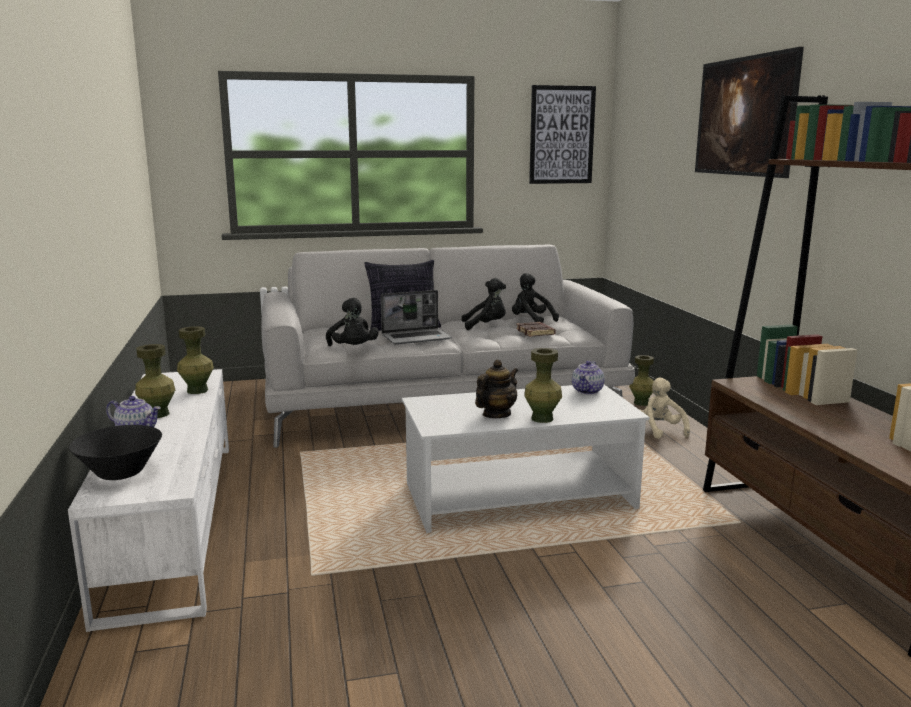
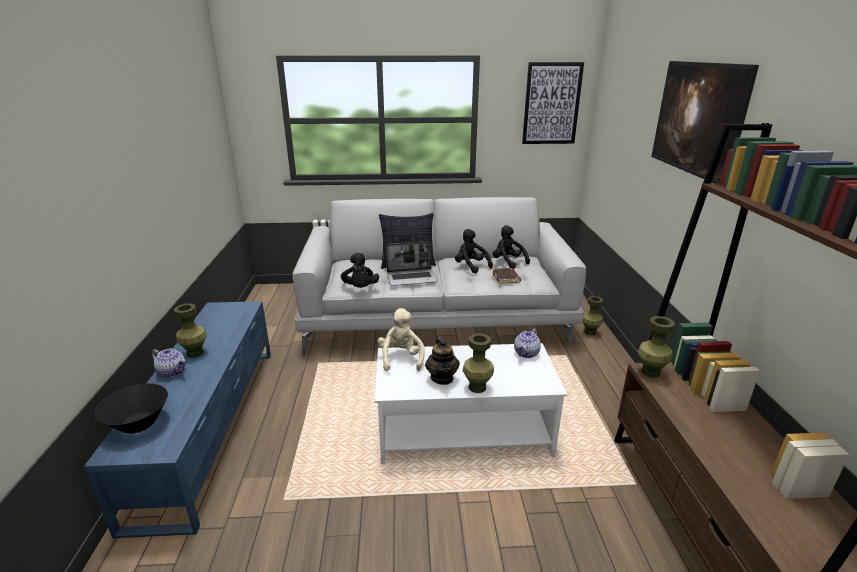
camera: 10 degrees right, 10 degrees up
(174, 519) = (210, 424): white tv stand -> blue tv stand
(197, 390) = (234, 326): green vase -> green vase (650, 372)
(486, 326) = (470, 266): black plush toy -> black plush toy turned 135 degrees counterclockwise
(496, 414) = (442, 378): teapot -> teapot turned 120 degrees clockwise
(660, 430) = (597, 365): beige plush toy -> beige plush toy (401, 358)

